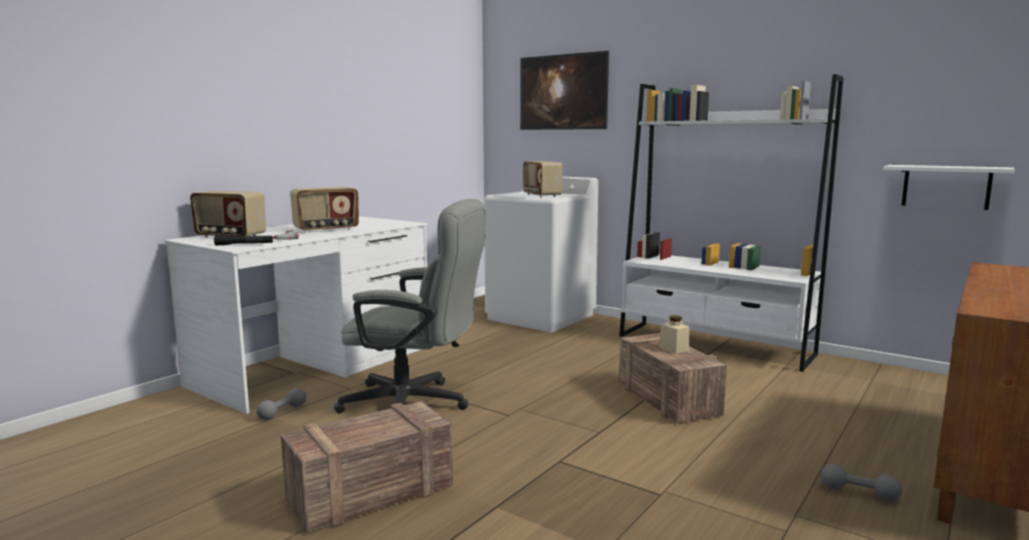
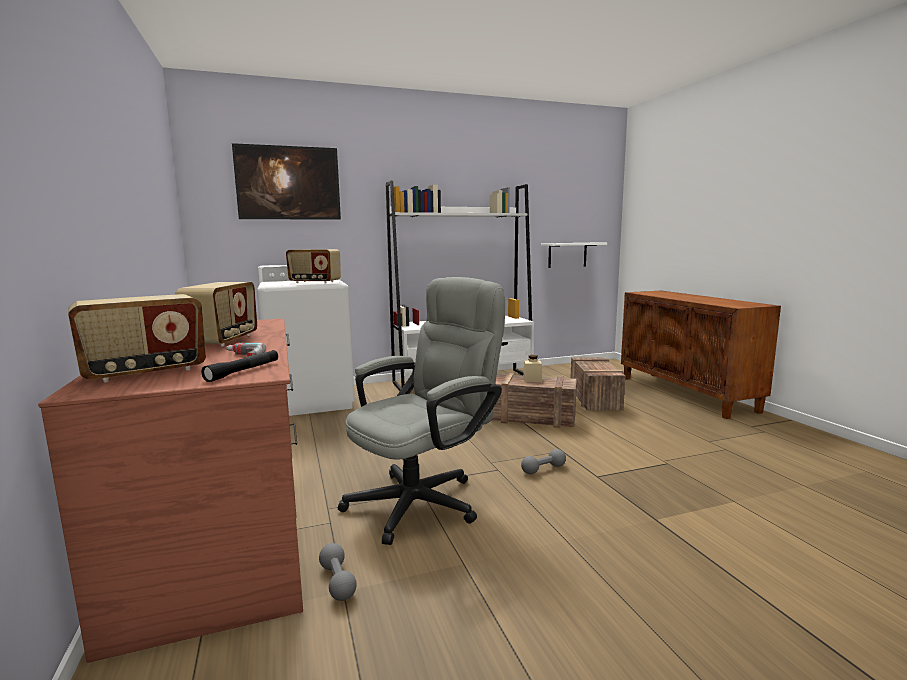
camera: 55 degrees left, 0 degrees up
(316, 365) = (224, 527): white desk -> brown desk
(373, 493) = (598, 568): crate -> crate (594, 398)
(859, 493) = (692, 422): grey dumbbell -> grey dumbbell (543, 469)

